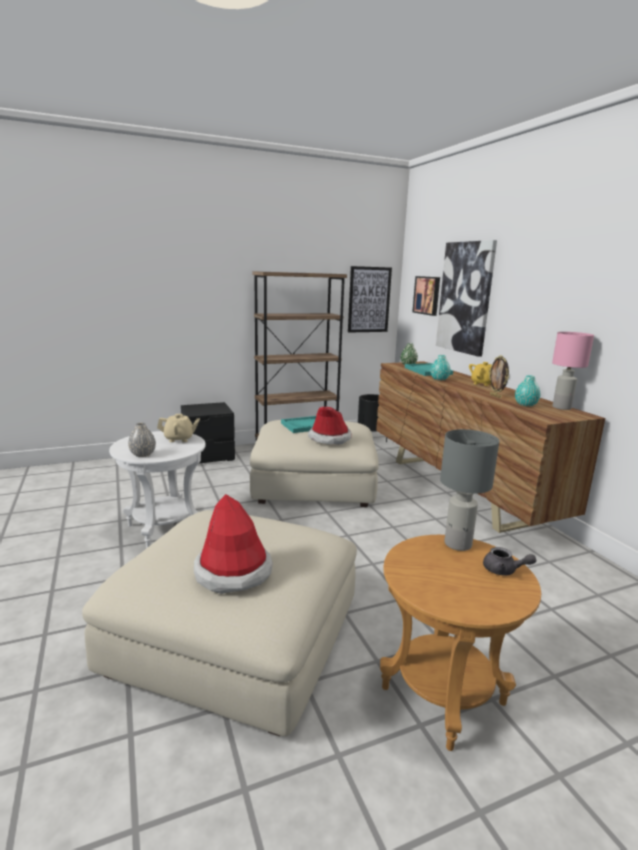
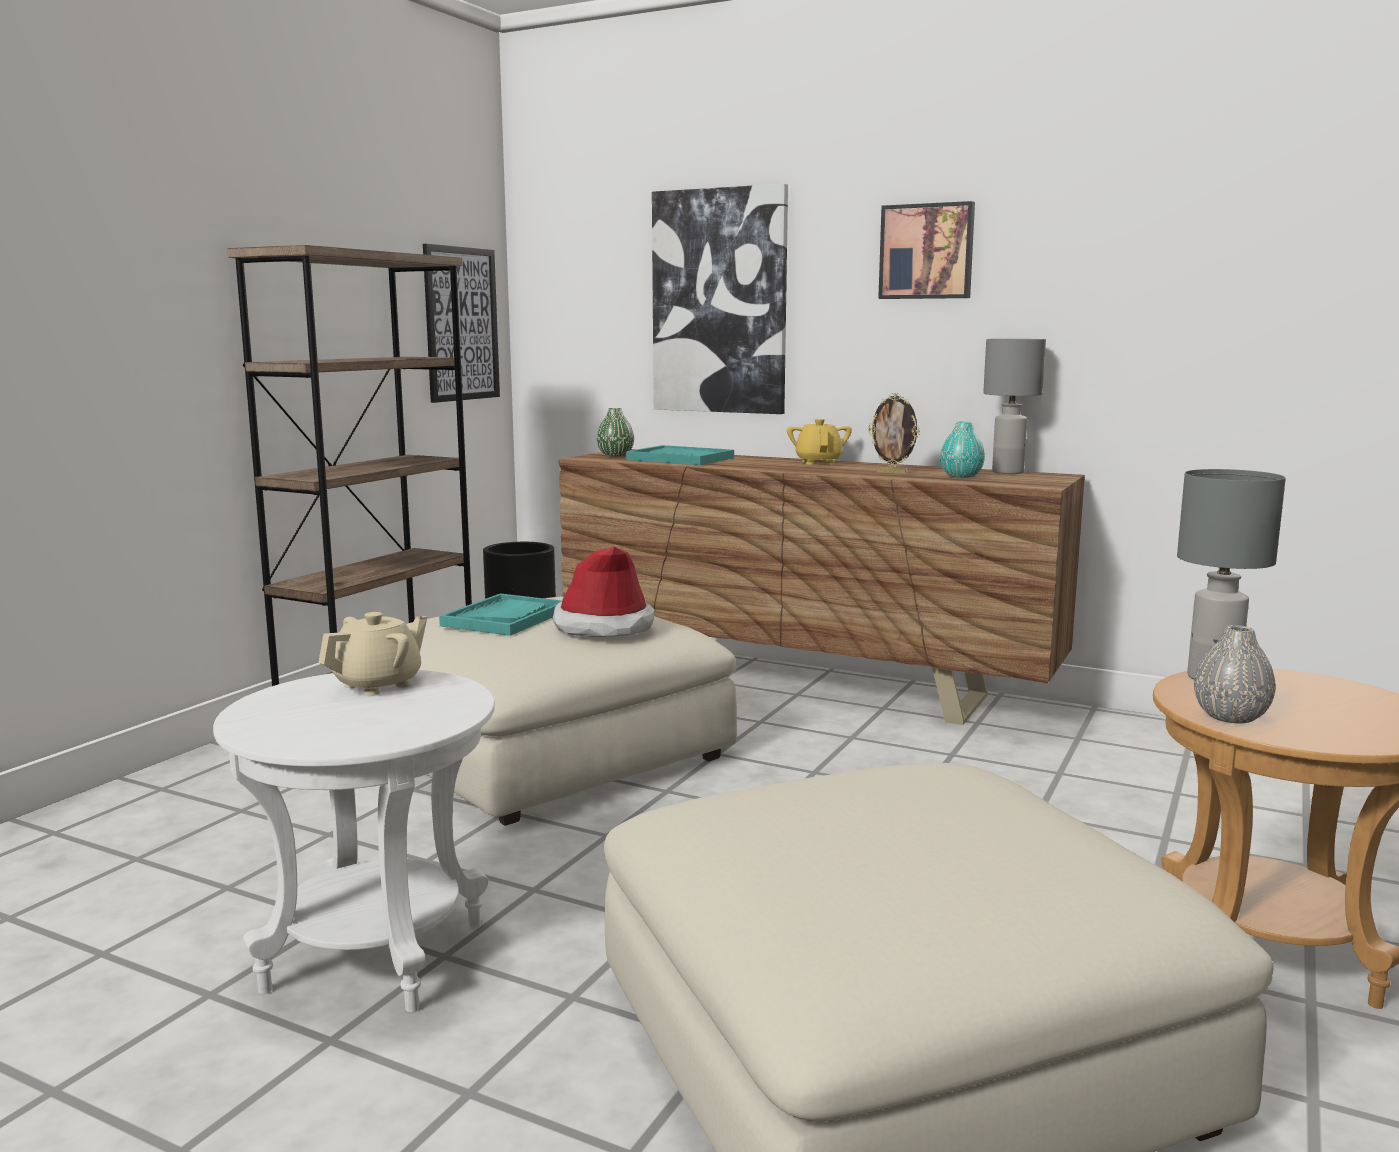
camera: 40 degrees left, 5 degrees down
(143, 454) = (377, 733): grey vase -> grey vase (1230, 717)
(208, 456) = (191, 779): black nightstand -> none
(233, 571) = (978, 861): hat -> none
(427, 295) = (604, 306): picture -> picture (927, 251)
(439, 379) = (740, 466): turquoise vase -> none
(504, 571) = (1320, 686): grey teapot -> none
(561, 407) = (1007, 472): pink table lamp -> grey table lamp

